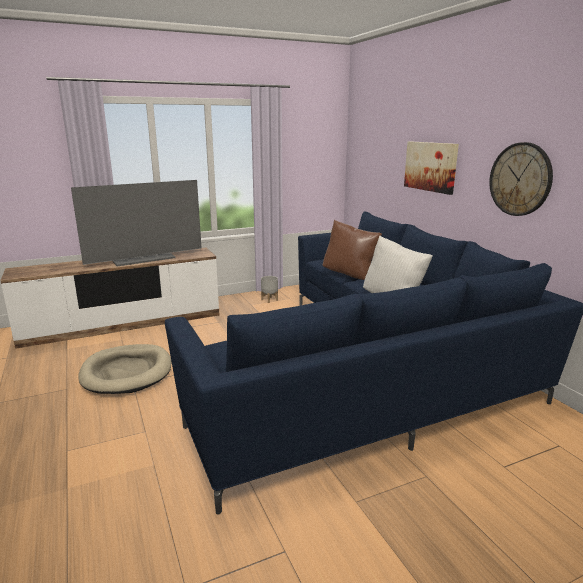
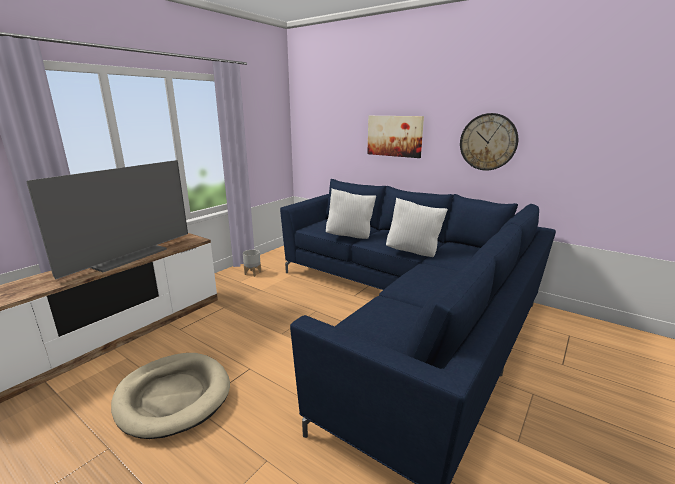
camera: 30 degrees left, 0 degrees up
(350, 275) = (350, 236): brown pillow -> white pillow

